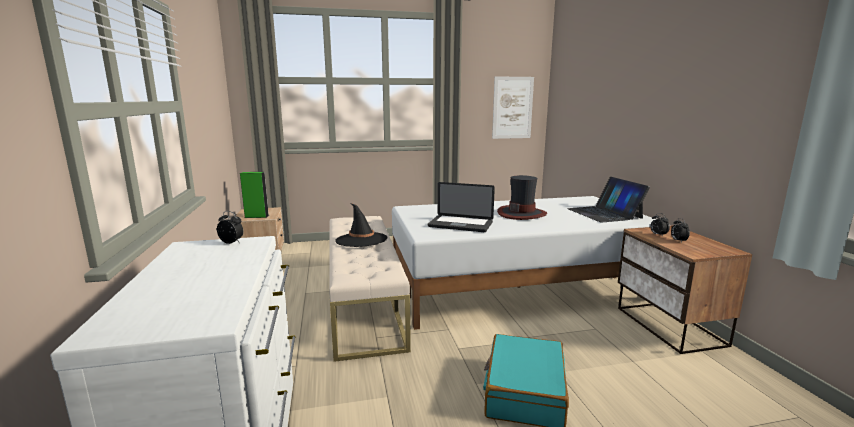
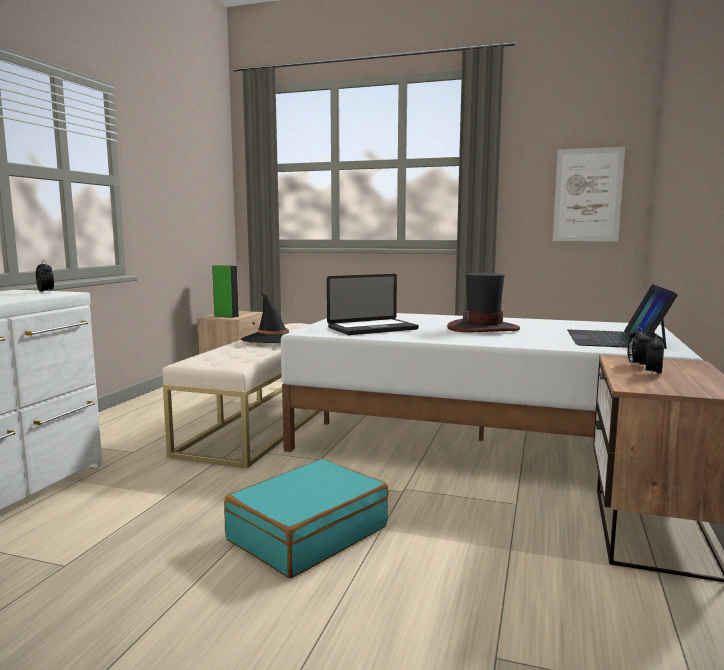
camera: 30 degrees right, 5 degrees down
(460, 225) = (372, 329): laptop -> laptop turned 75 degrees counterclockwise

